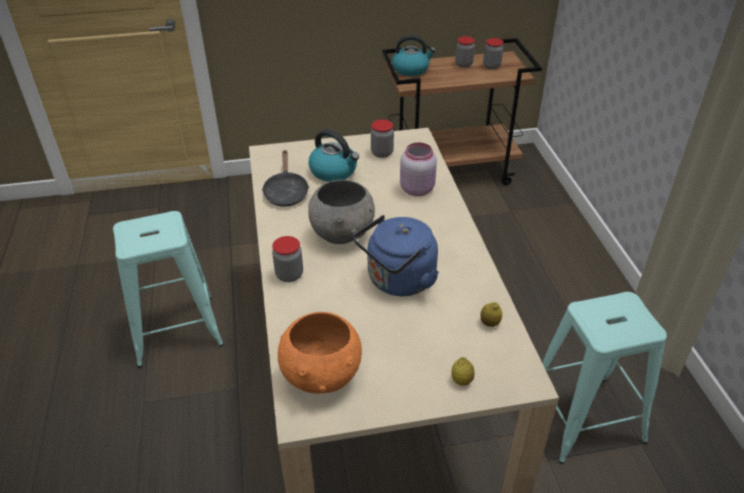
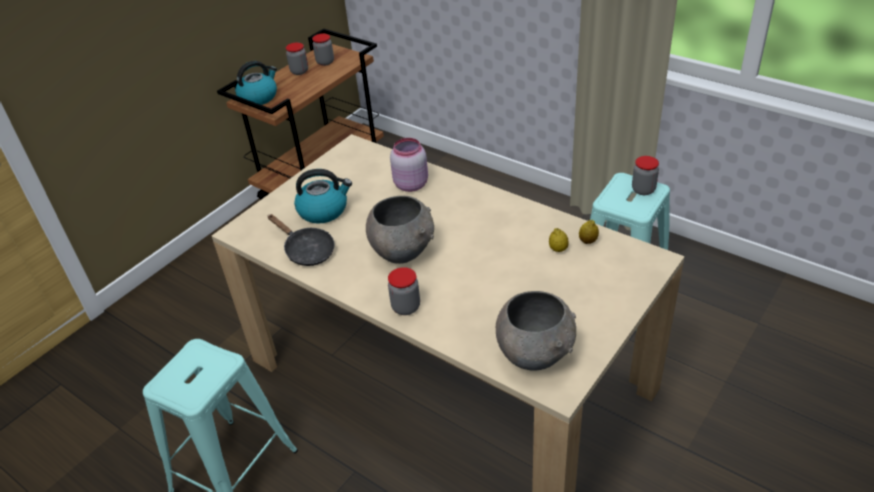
camera: 40 degrees left, 0 degrees up
(322, 377) = (535, 354): orange bowl -> grey bowl
(382, 153) = (343, 174): jar -> jar (643, 190)
(398, 281) = (492, 256): blue kettle -> none
(461, 380) = (621, 288): lemon -> lemon (558, 249)

